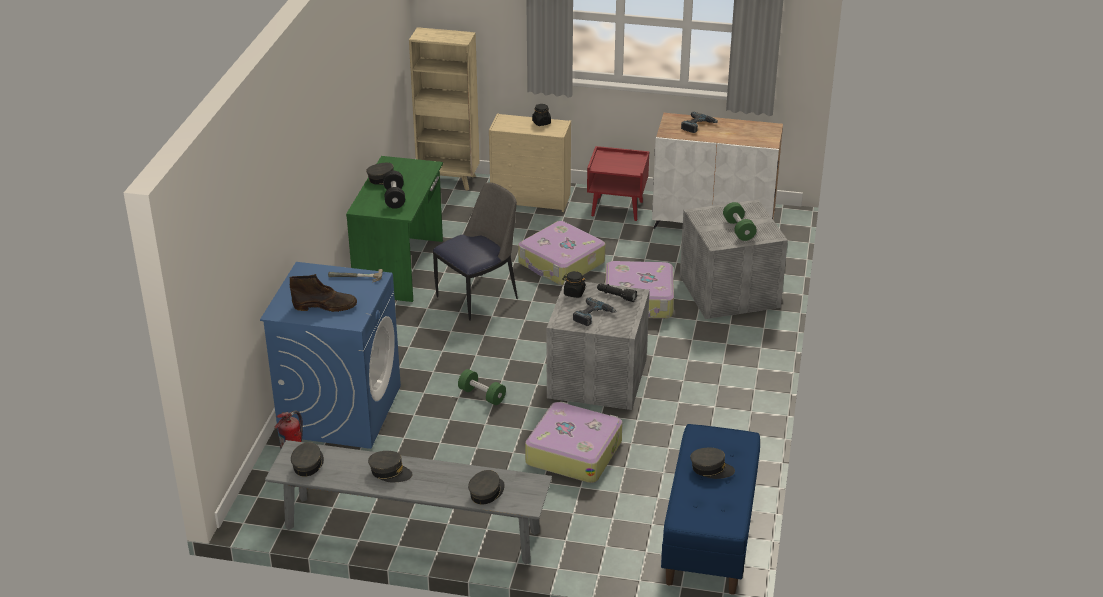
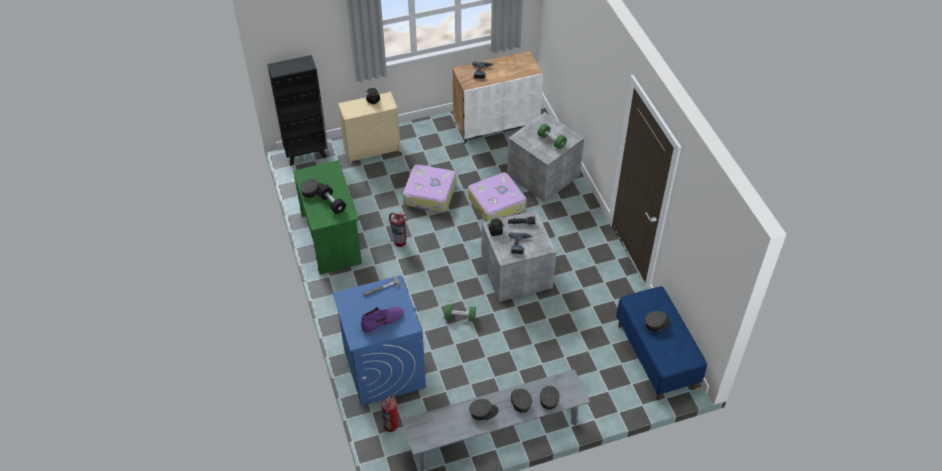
camera: 30 degrees left, 15 degrees up
(308, 464) = (430, 430): grey cap -> grey cap (520, 402)
(325, 306) = (383, 321): brown boot -> purple boot
(449, 180) = (307, 154): beige bookcase -> black bookcase
(479, 296) = (400, 242): chair -> fire extinguisher
(573, 452) = (543, 334): suitcase -> none
(617, 208) = (431, 136): red nightstand -> none

